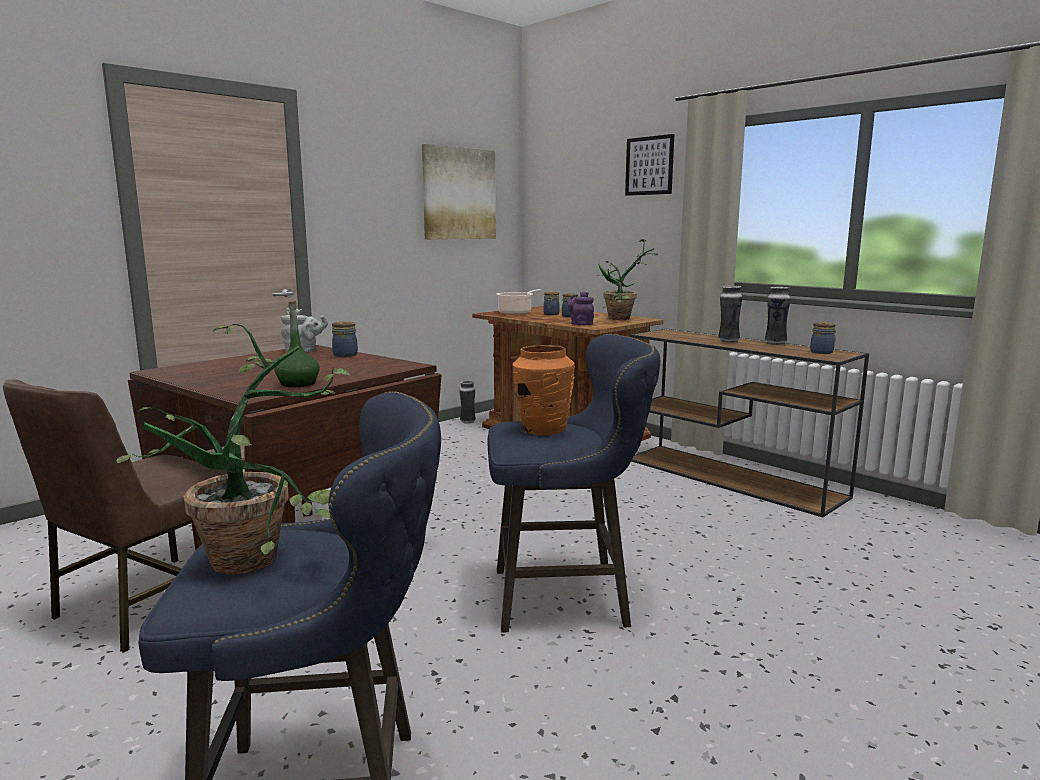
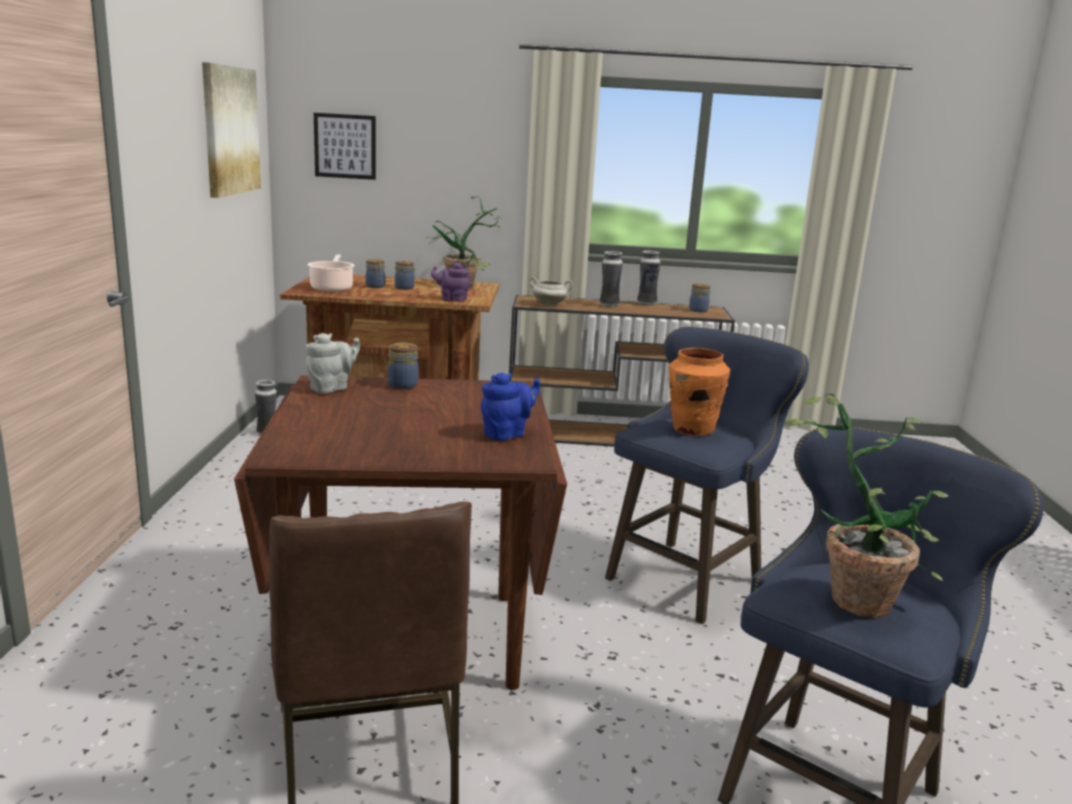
camera: 45 degrees left, 5 degrees up
(298, 384) = (507, 434): green bottle -> blue teapot
(649, 166) = (472, 112): picture -> picture (345, 146)
(669, 336) = (549, 305): none -> white cooking pot

